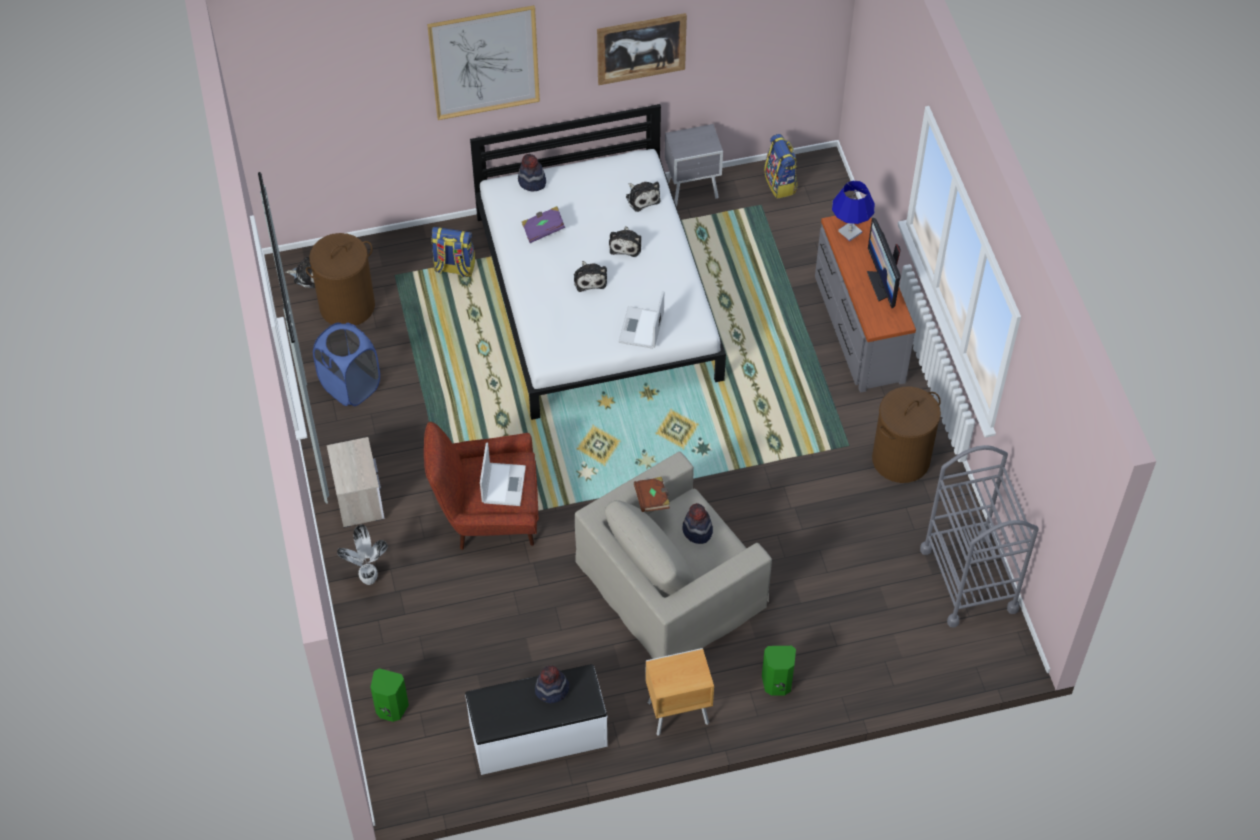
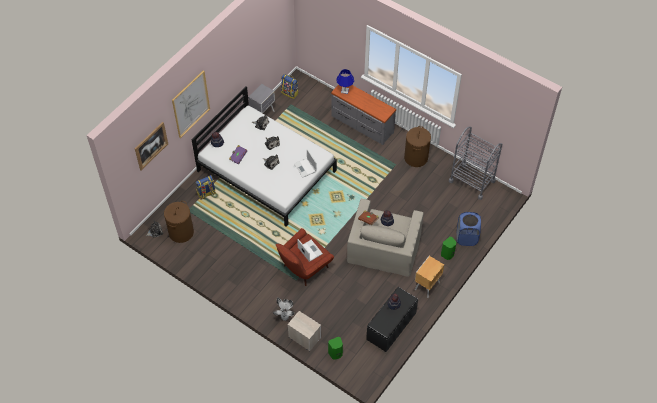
camera: 40 degrees left, 0 degrees up
(350, 386) = (211, 258): blue laundry basket -> blue laundry basket (466, 238)
(359, 498) = (253, 294): nightstand -> nightstand (304, 337)
(538, 736) = (391, 326): white bench -> black bench
(641, 48) = (236, 67): picture -> picture (151, 145)
(882, 284) = (371, 101): monitor -> none

